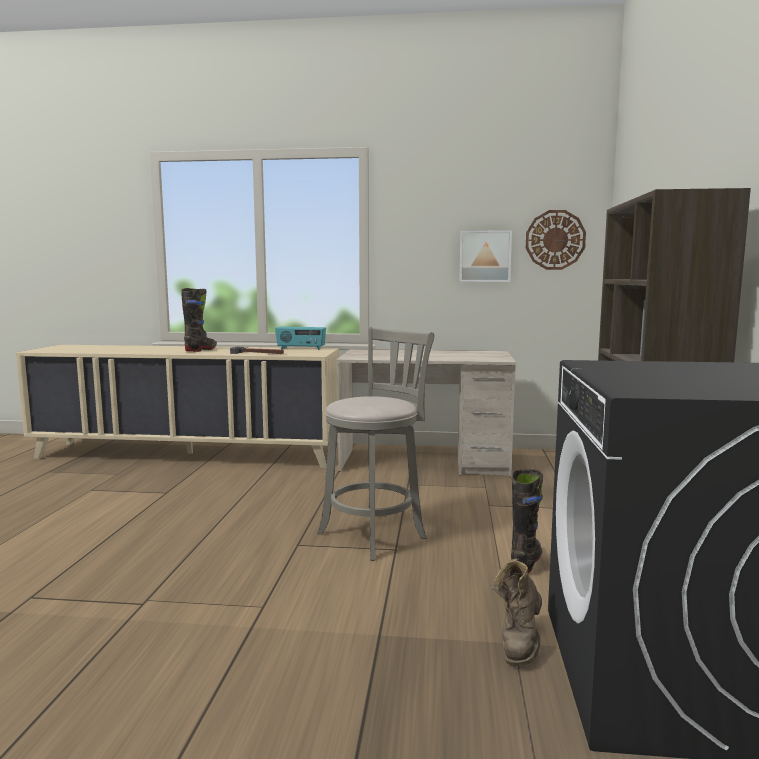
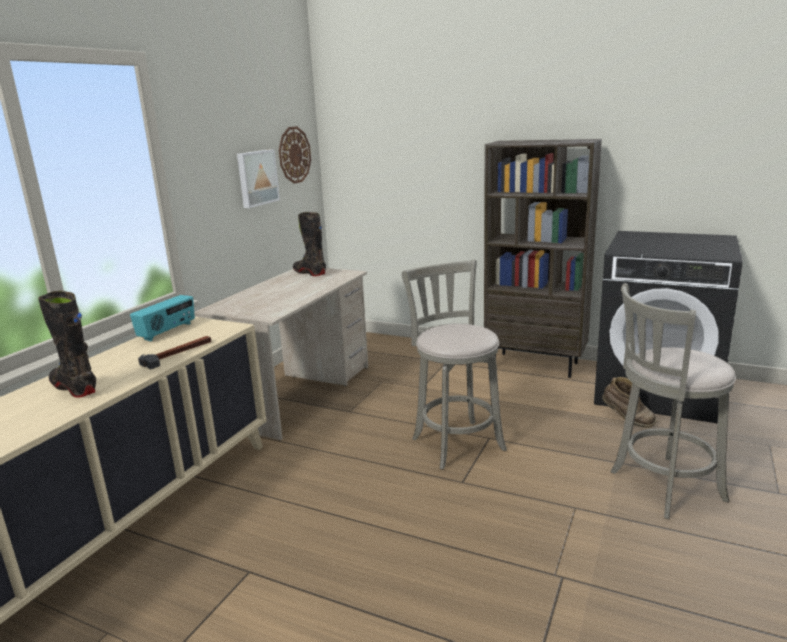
camera: 70 degrees left, 10 degrees up
(325, 670) = (662, 487): none -> grey stool
(526, 561) = (524, 396): black boot -> black boot (310, 273)

